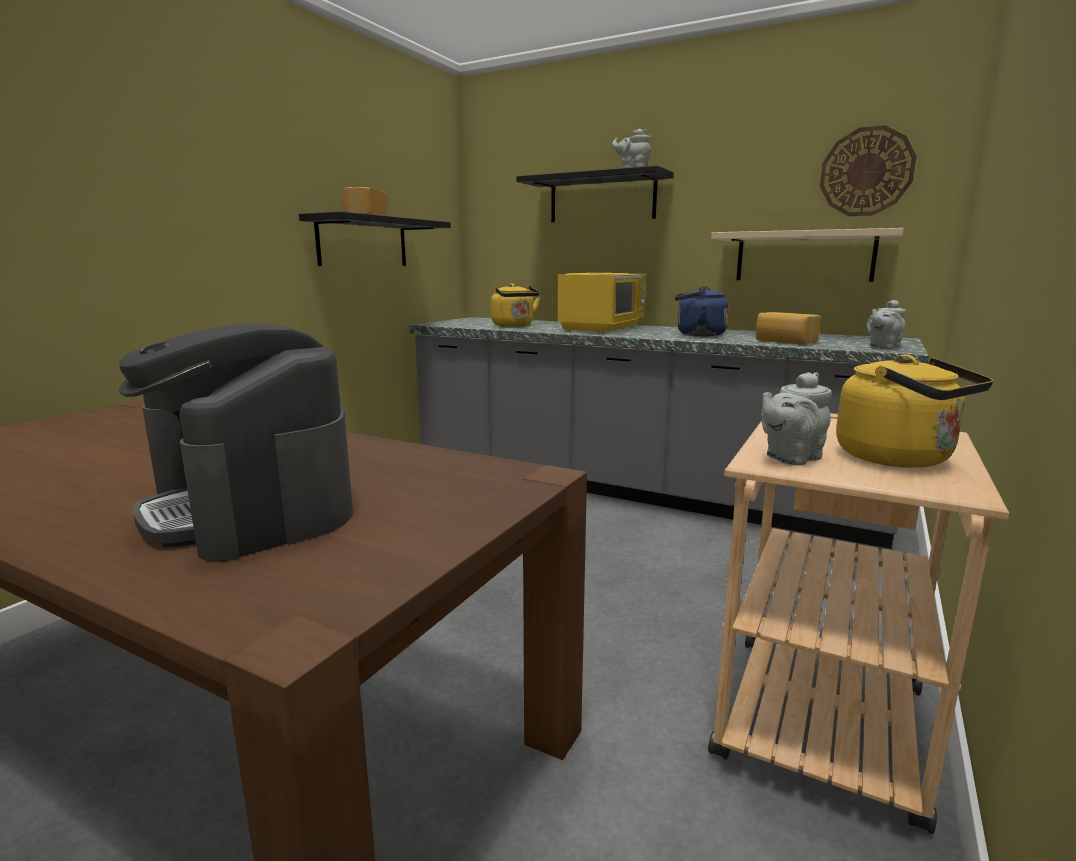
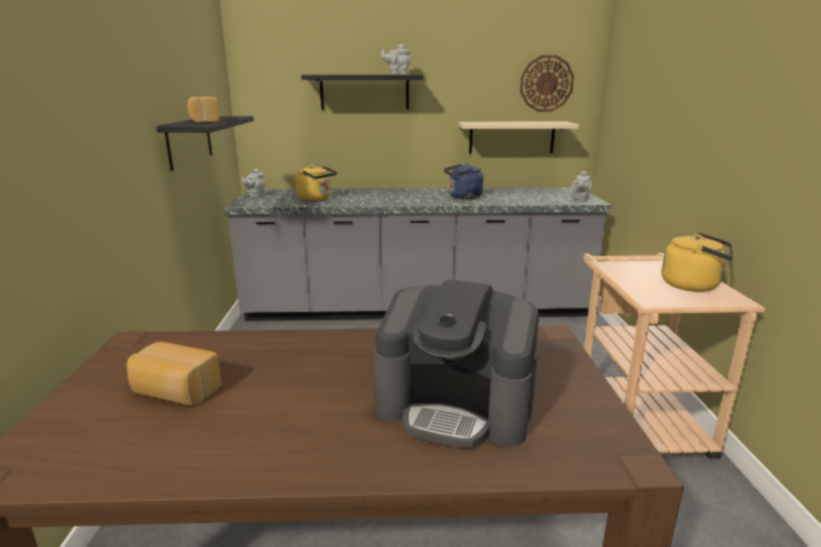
camera: 30 degrees left, 5 degrees up
(603, 329) = (389, 196): yellow microwave -> none
(784, 341) = (524, 200): bread -> bread (175, 392)
(790, 458) = (656, 295): grey teapot -> grey teapot (255, 196)

